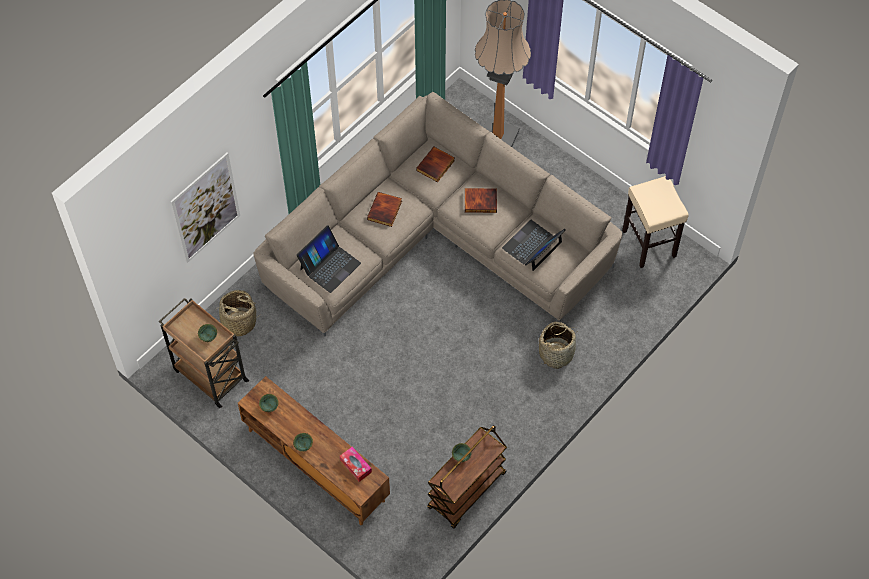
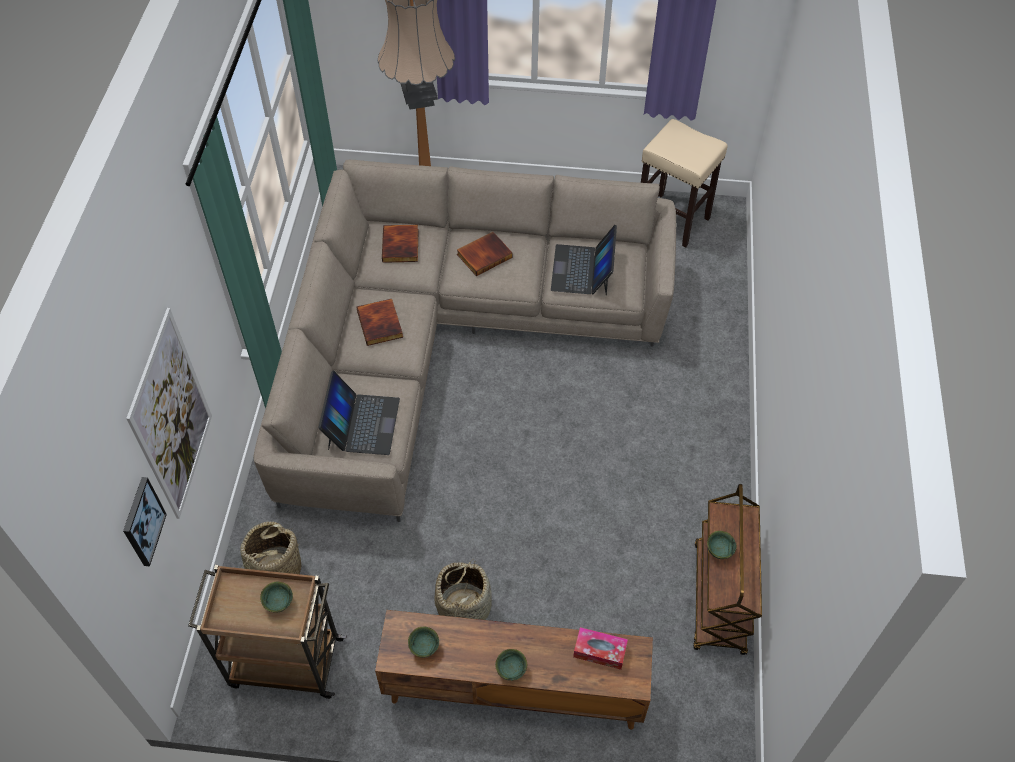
camera: 35 degrees left, 5 degrees down
(159, 255) = (142, 521): none -> picture
(556, 353) = (679, 381): basket -> basket (464, 607)

